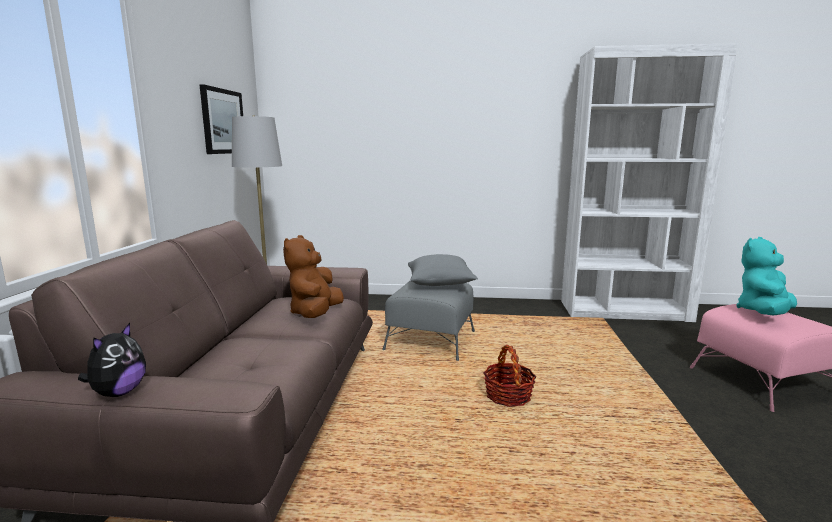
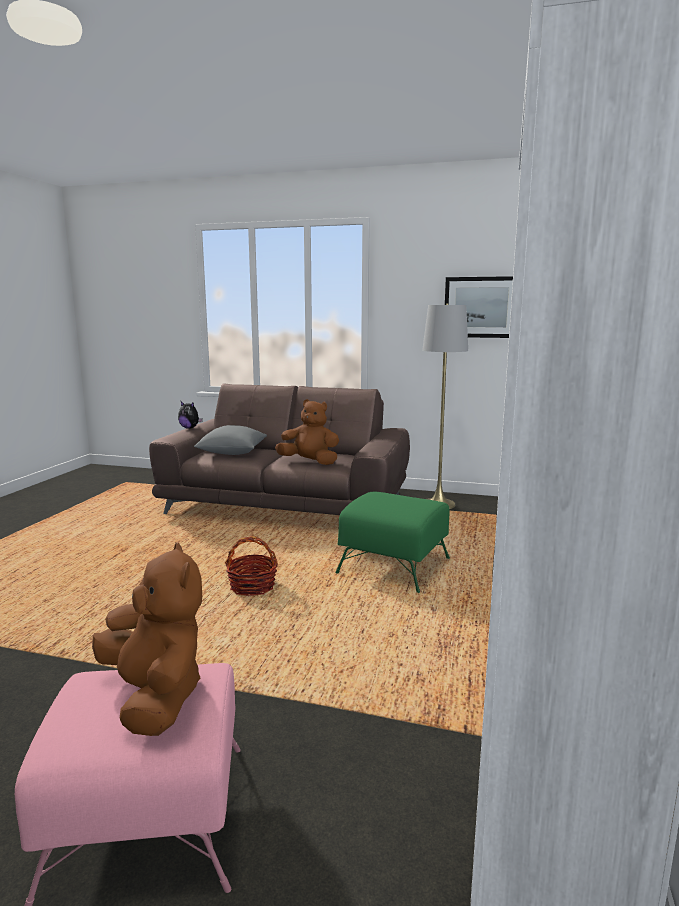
camera: 100 degrees right, 0 degrees up
(431, 340) = (394, 566): grey ottoman -> green ottoman
(440, 284) = (401, 505): grey pillow -> grey pillow (232, 453)
(764, 313) = (155, 696): turquoise plush toy -> brown plush toy

